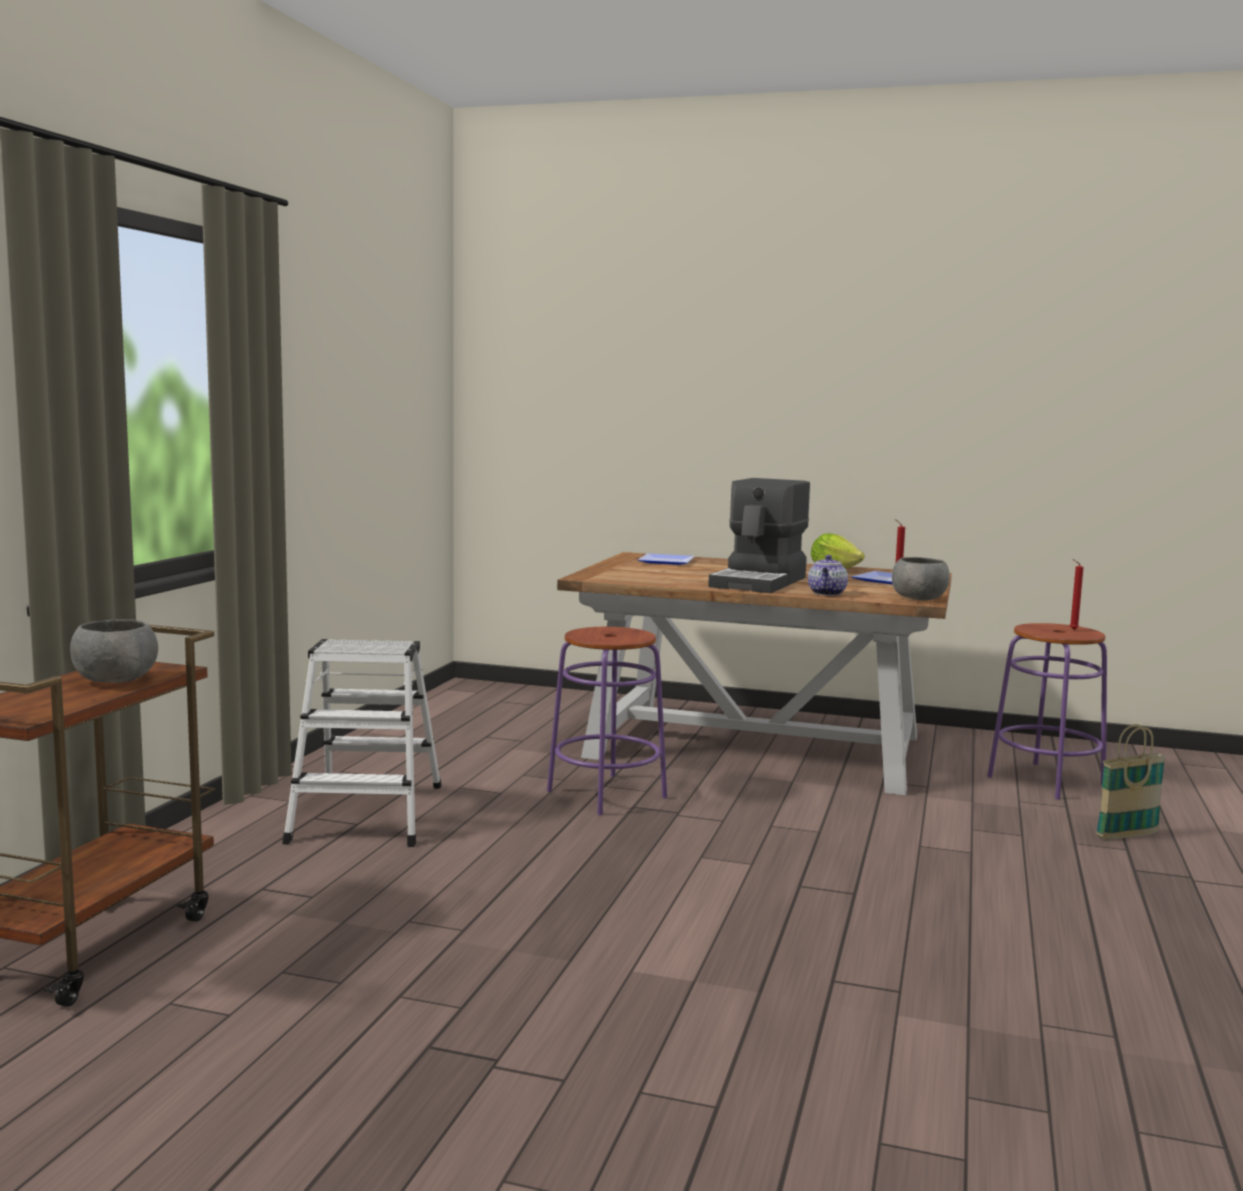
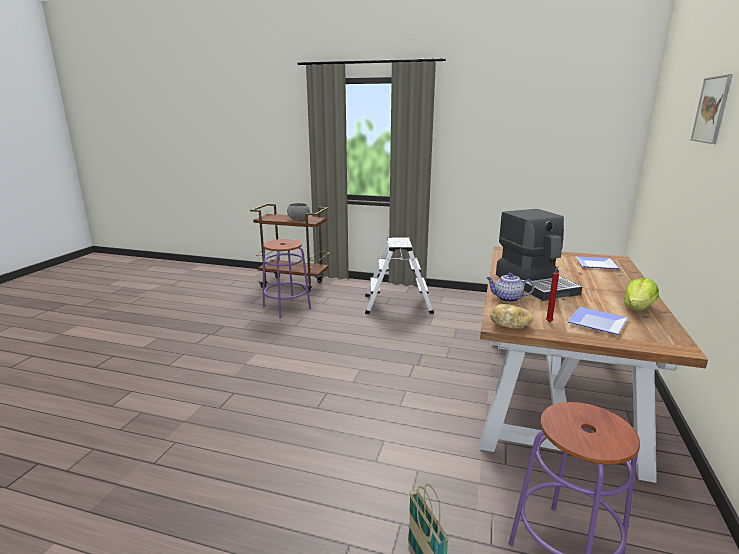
camera: 90 degrees right, 10 degrees up
(606, 794) = (437, 347): purple stool -> purple stool (286, 307)
(704, 344) = (711, 109): none -> picture
(760, 582) = (536, 284): coffee machine -> coffee machine turned 135 degrees counterclockwise
(918, 599) = (510, 325): grey bowl -> bread
(1072, 629) = (603, 438): red candle -> none

